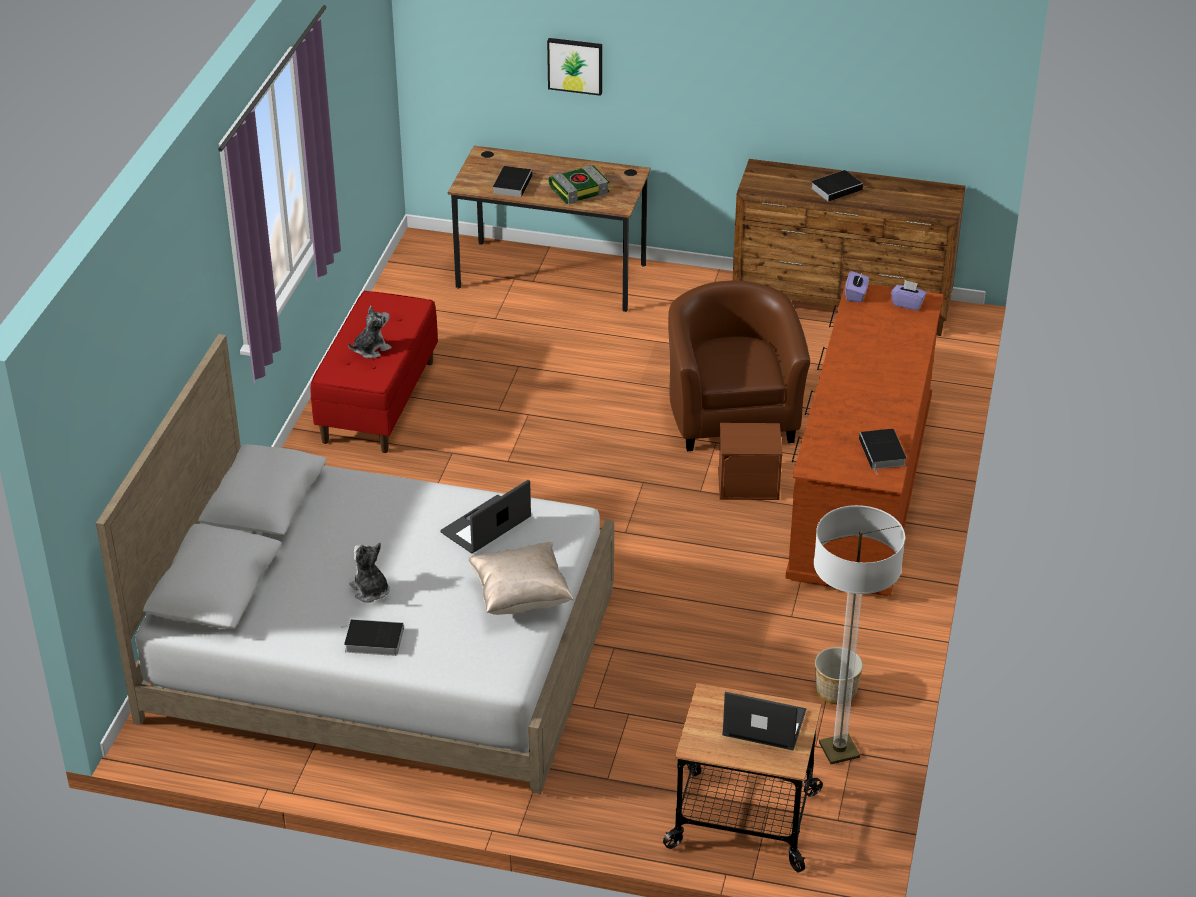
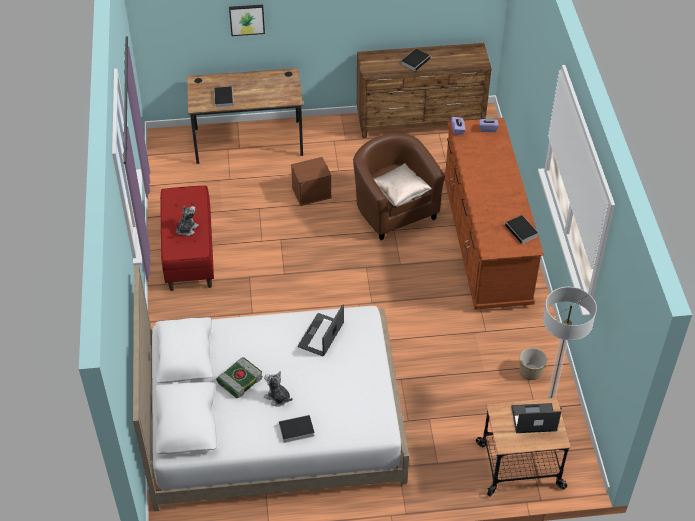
camera: 20 degrees left, 10 degrees up
(520, 597) = (364, 377): beige pillow -> beige pillow (400, 194)
(579, 189) = (265, 93): book -> book (240, 379)
(749, 483) = (424, 252): brown storage box -> brown storage box (312, 192)

